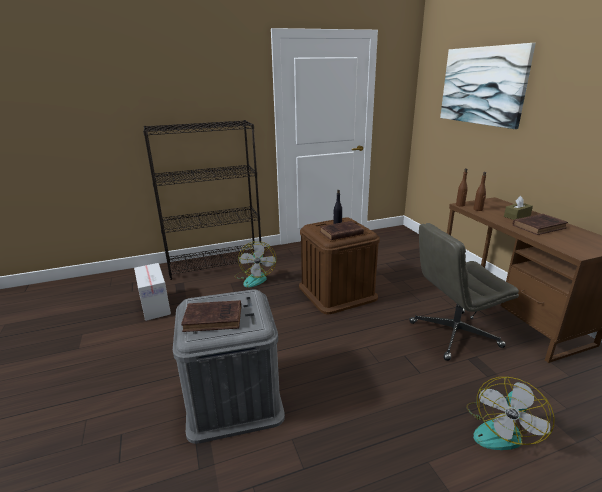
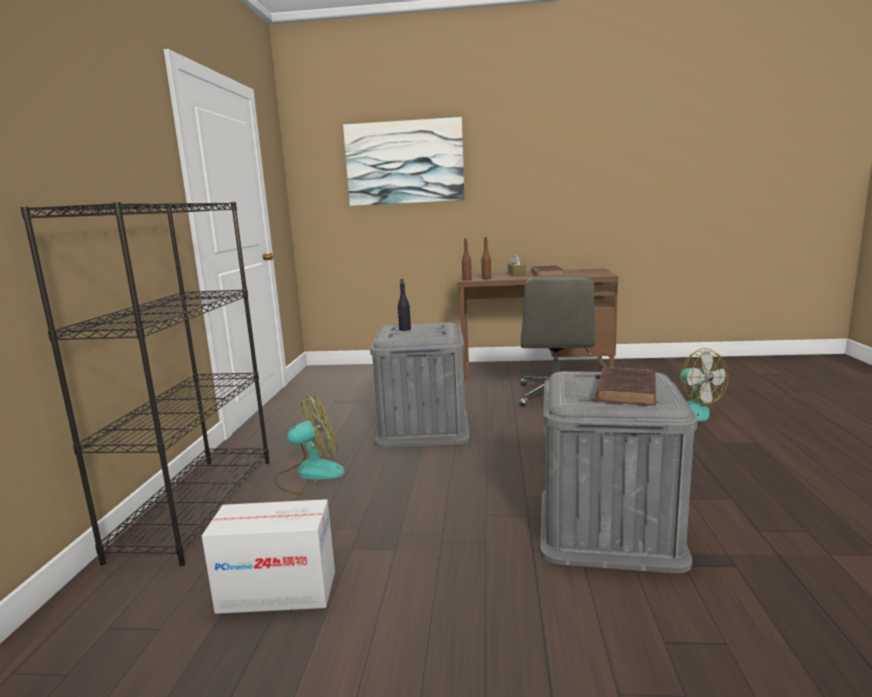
camera: 65 degrees left, 10 degrees down
(255, 278) = (309, 474): fan -> fan turned 45 degrees counterclockwise
(337, 292) = (423, 427): brown storage box -> grey storage box
(340, 233) = (434, 331): brown book -> none

